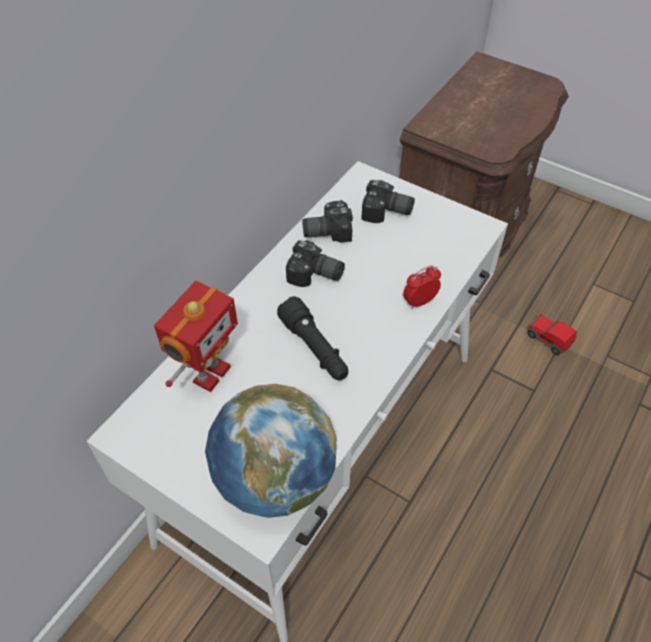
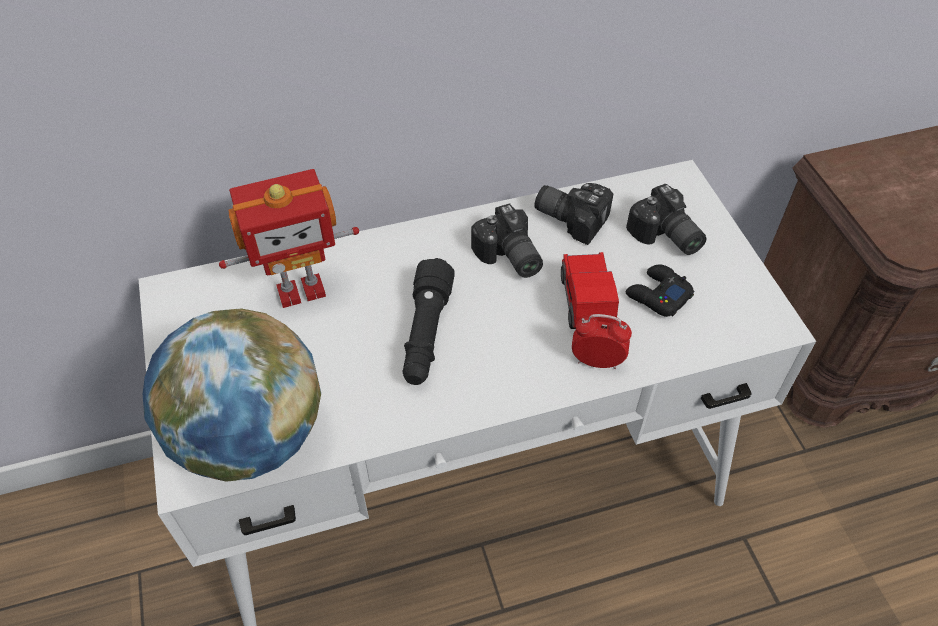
camera: 40 degrees right, 0 degrees up
(414, 247) = (657, 295): none -> black game controller
(548, 339) = (860, 556): toy car -> toy car (586, 301)

